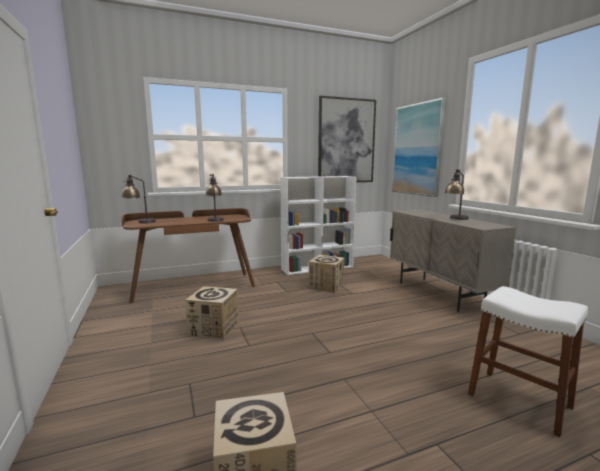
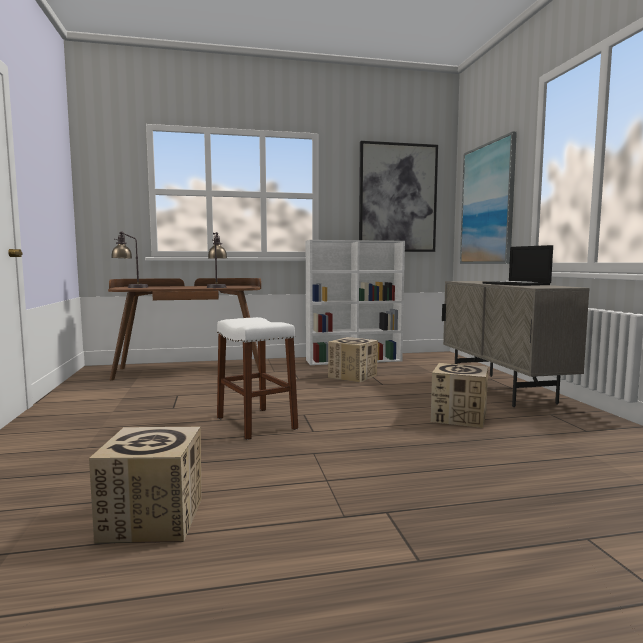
camera: 10 degrees right, 5 degrees down
(214, 329) = (189, 405): cardboard box -> cardboard box (459, 417)
(455, 219) = (516, 284): table lamp -> laptop
(519, 401) = (529, 487): white stool -> white stool (256, 423)

